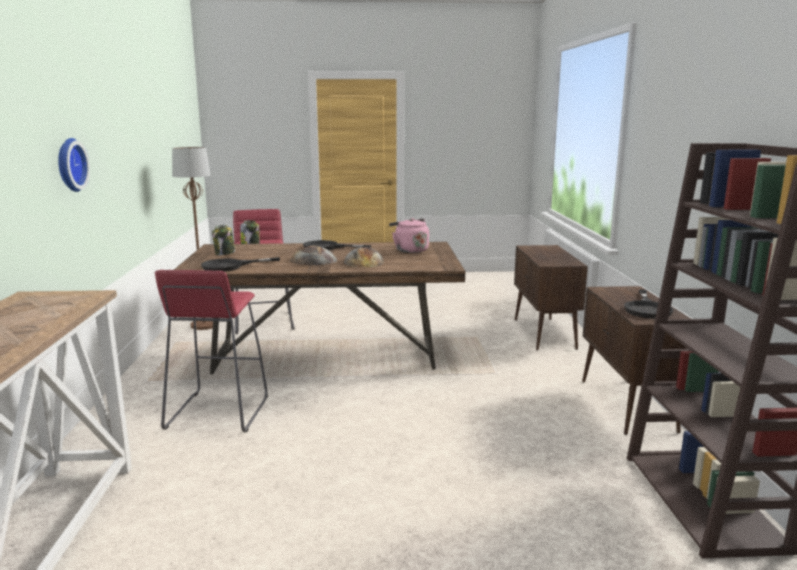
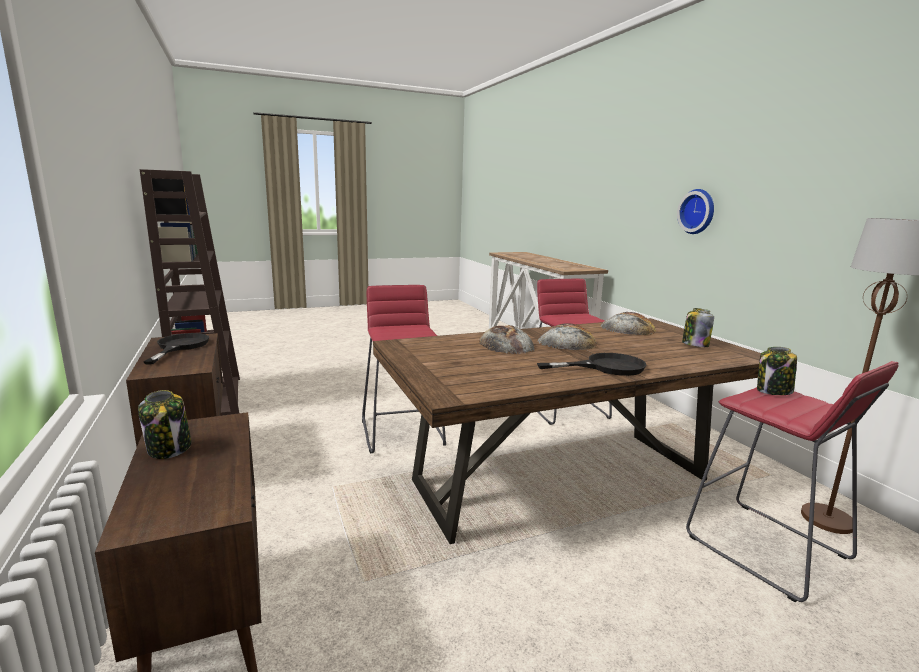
camera: 160 degrees right, 0 degrees up
(230, 266) = (628, 328): black frying pan -> bread
(409, 250) = (475, 372): pink kettle -> none
(425, 409) = (403, 432): none -> red stool
(563, 258) = (169, 449): none -> jar

